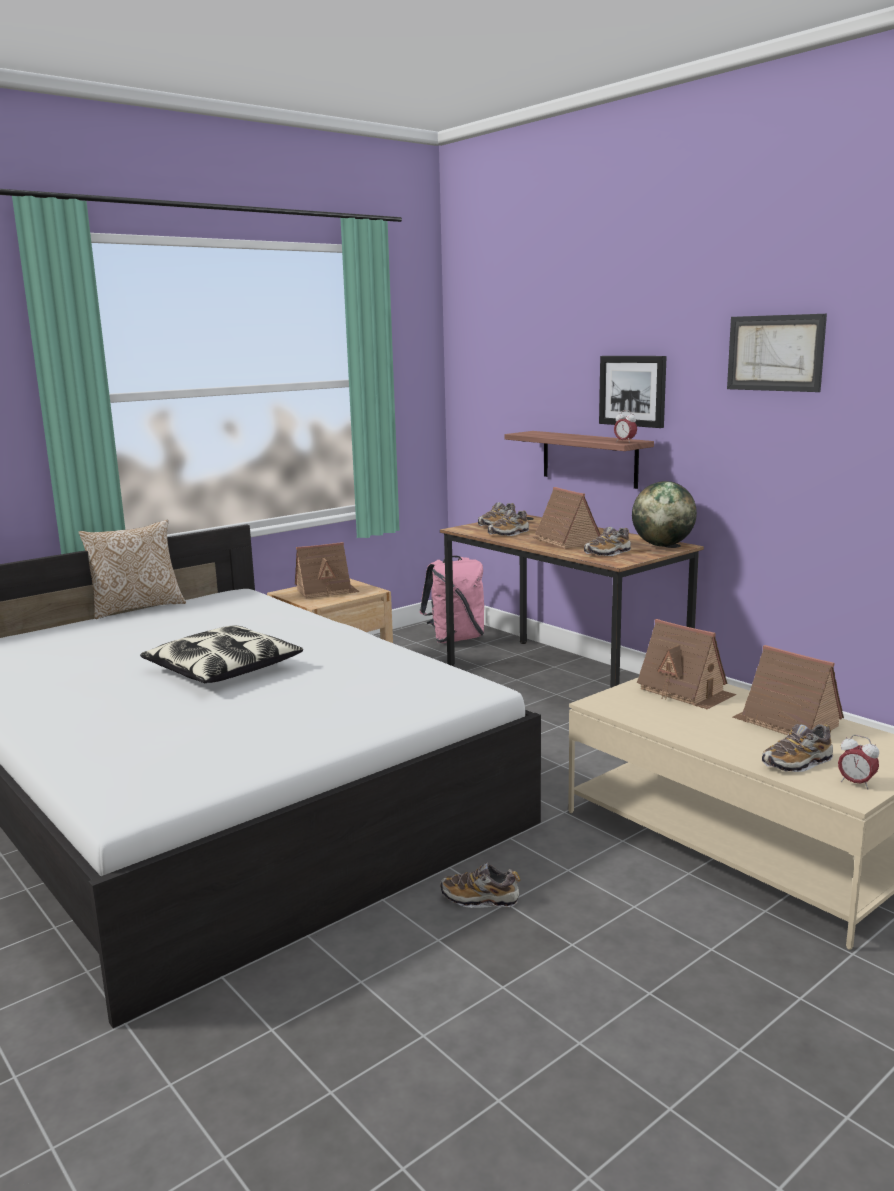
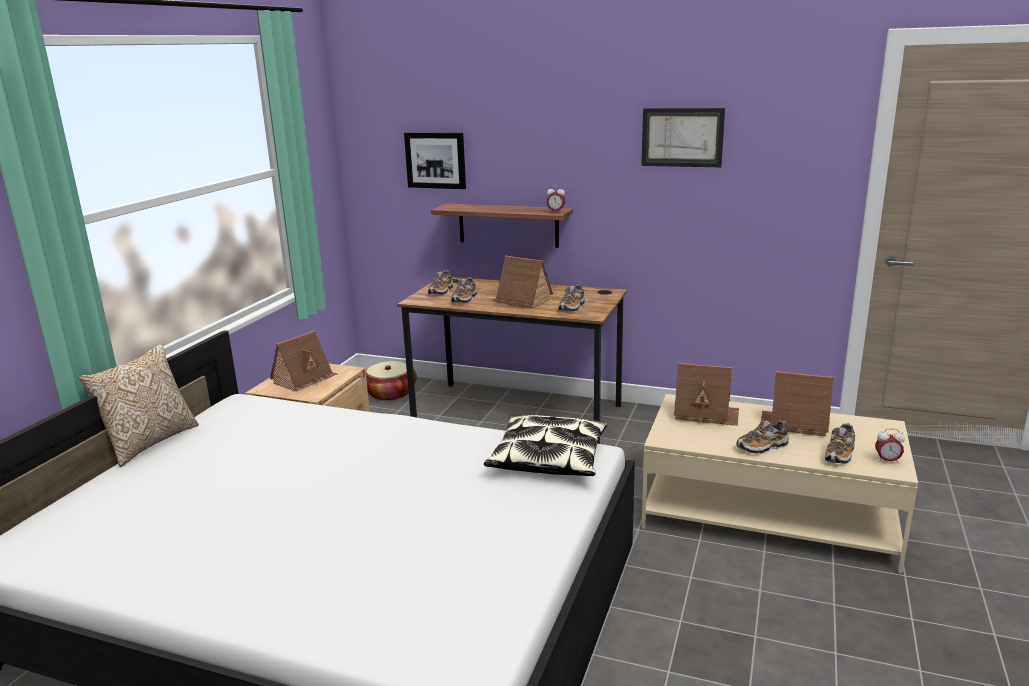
camera: 30 degrees left, 5 degrees up
(223, 669) = (350, 492): pillow -> pillow (548, 458)
(455, 639) = (390, 393): pink backpack -> basket
(480, 899) = (660, 625): shoe -> shoe (762, 447)
(633, 390) = (550, 167): picture -> picture (436, 160)
(662, 545) = (599, 293): globe -> none

